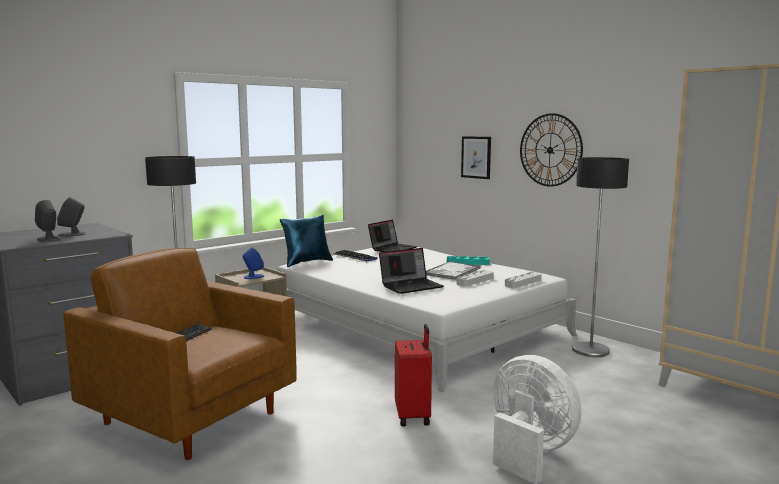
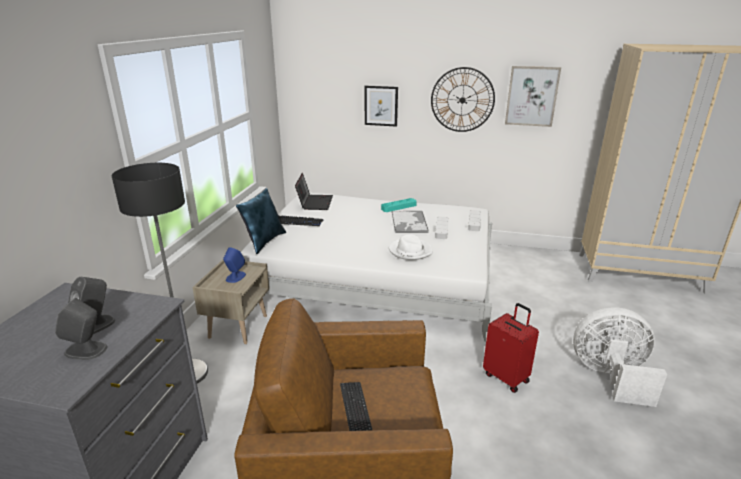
camera: 35 degrees left, 15 degrees up
(411, 286) = (410, 251): laptop -> white hat
(591, 350) = (516, 261): floor lamp -> none
(622, 144) = (531, 96): none -> picture

